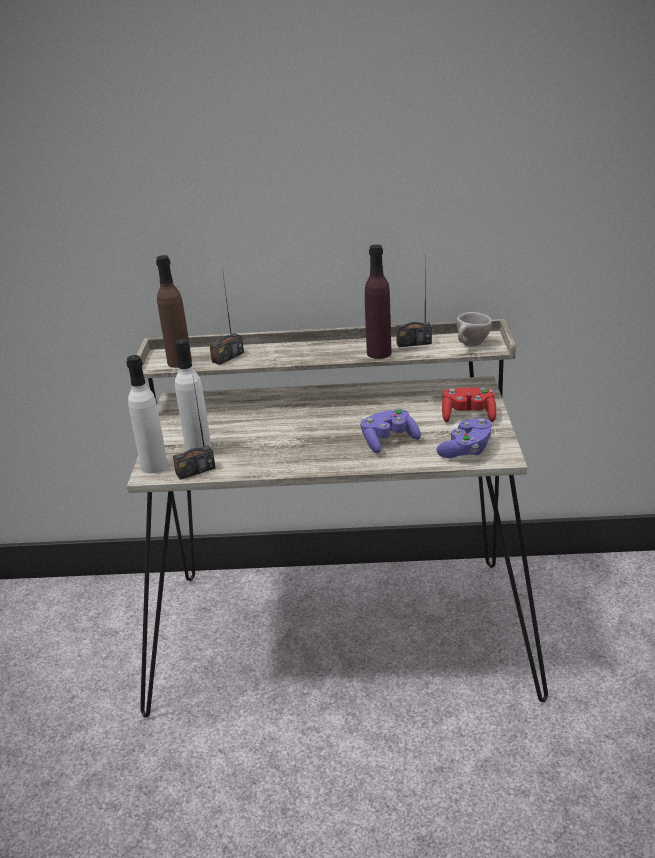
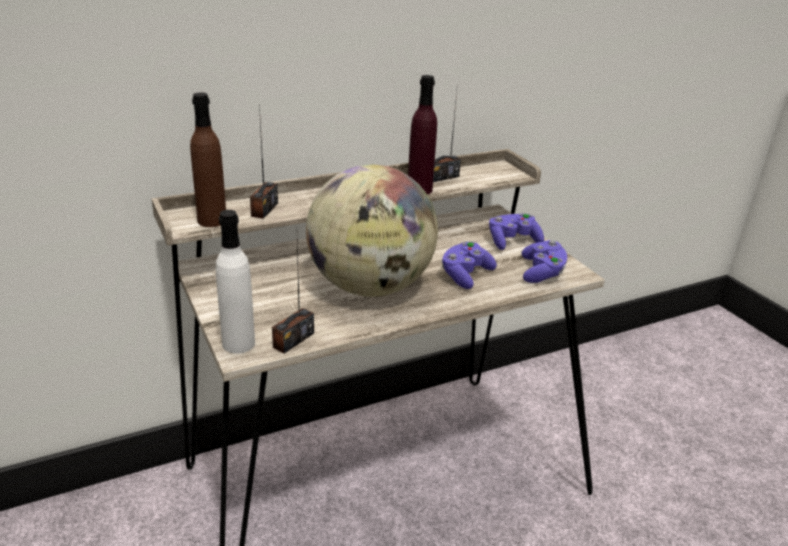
camera: 30 degrees left, 0 degrees up
(198, 447) = (273, 313): white bottle -> none
(294, 438) = (370, 287): none -> globe
(468, 416) = (512, 241): red game controller -> purple game controller
(471, 346) = (496, 175): beige cup -> none

